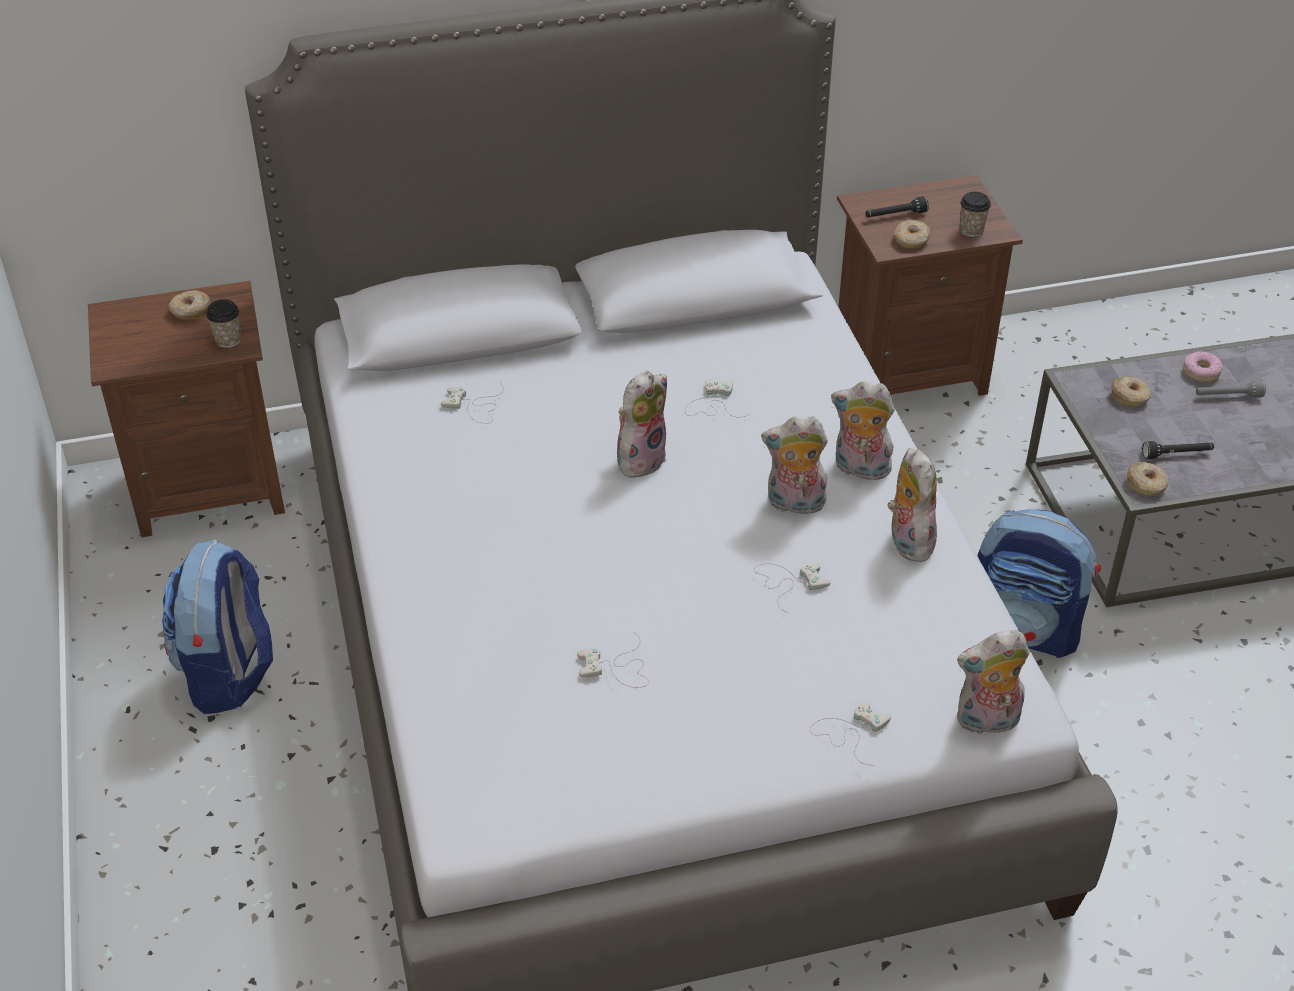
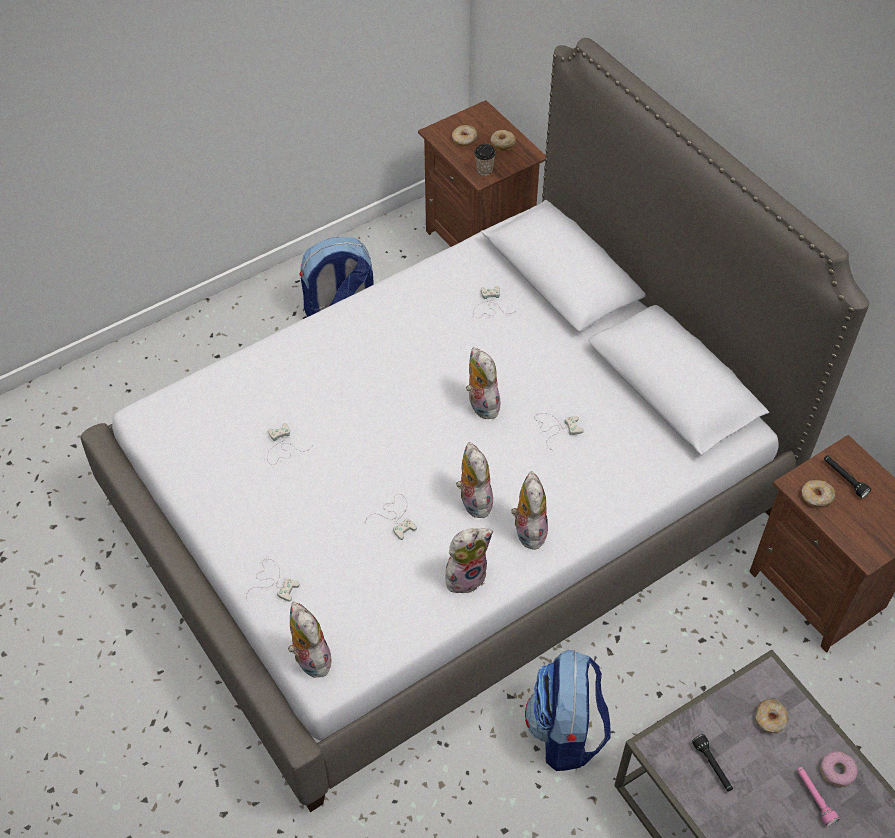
camera: 70 degrees right, 10 degrees up
(640, 458) = (480, 404): plush toy -> plush toy turned 135 degrees counterclockwise
(971, 230) = (857, 536): cup -> none
(1146, 484) = (662, 748): donut -> donut (464, 139)
(1227, 396) = (814, 798): grey flashlight -> pink flashlight

